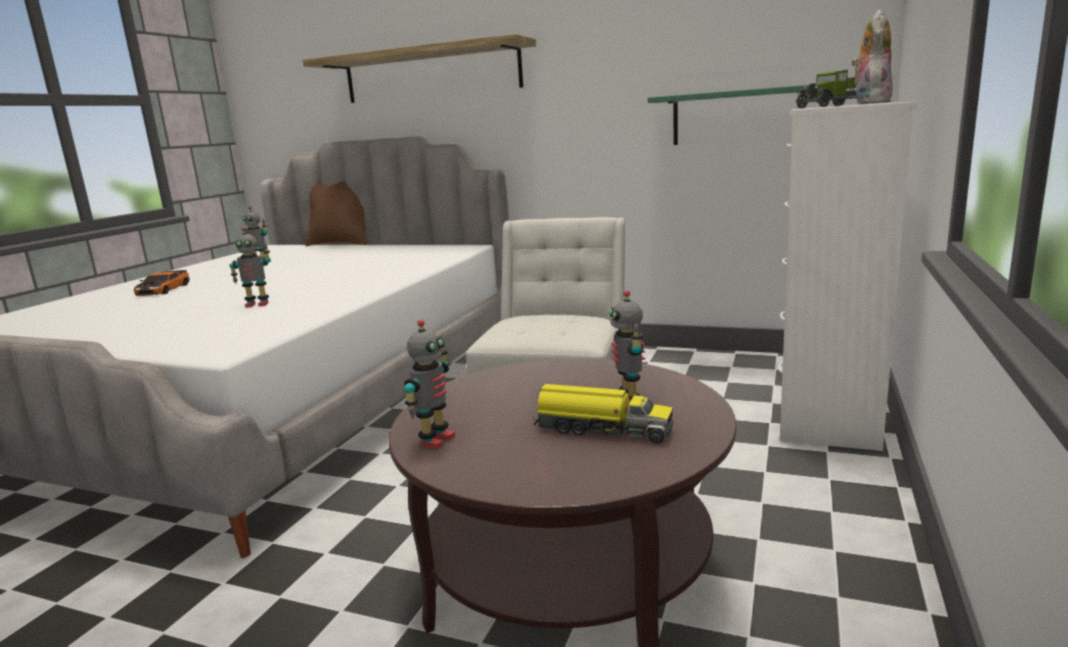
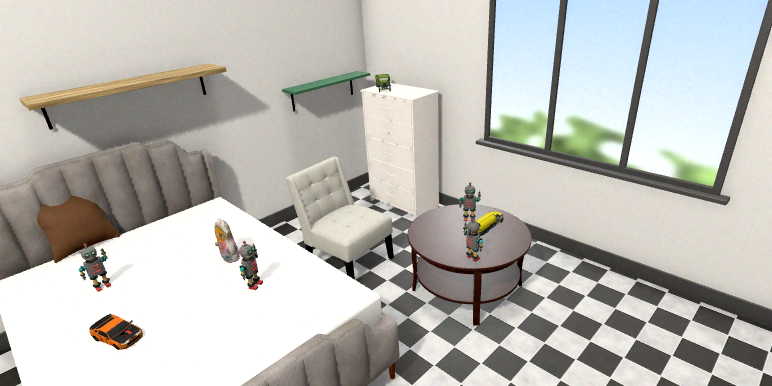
camera: 65 degrees left, 10 degrees up
(869, 103) = (417, 91): plush toy -> plush toy (228, 257)

